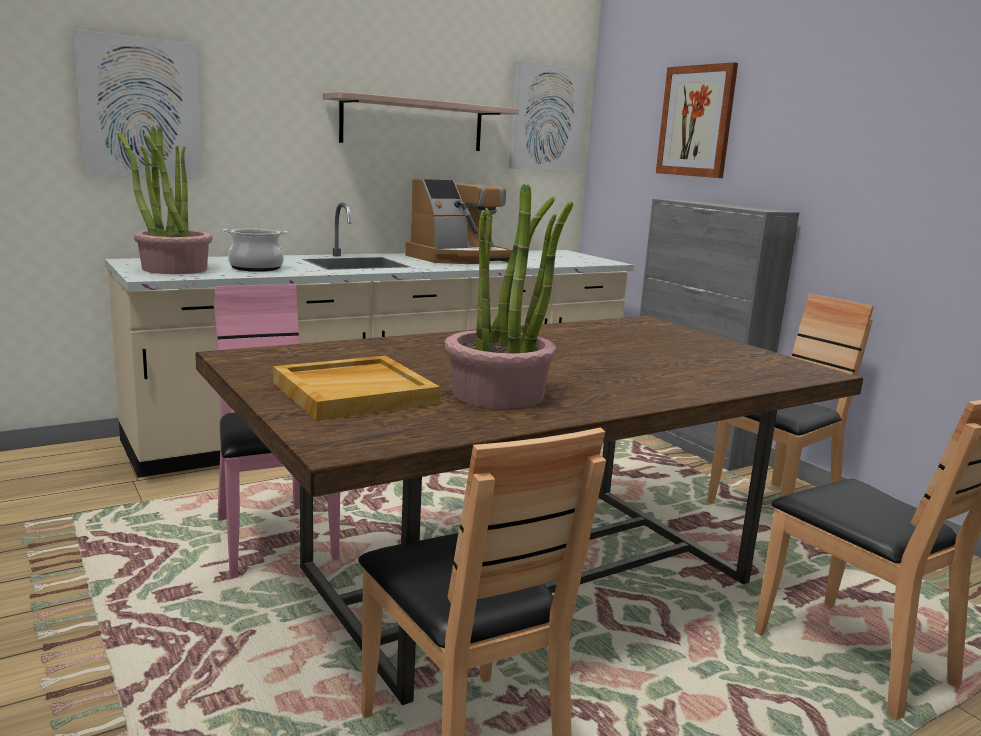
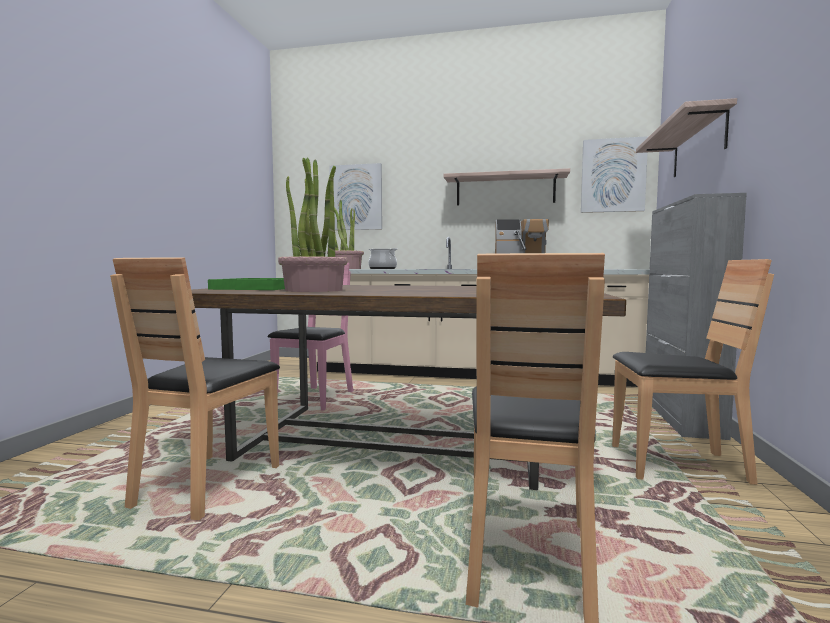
camera: 45 degrees right, 10 degrees down
(355, 392) = (260, 288): beige tray -> green tray
(696, 121) = (698, 145): picture -> shelf

